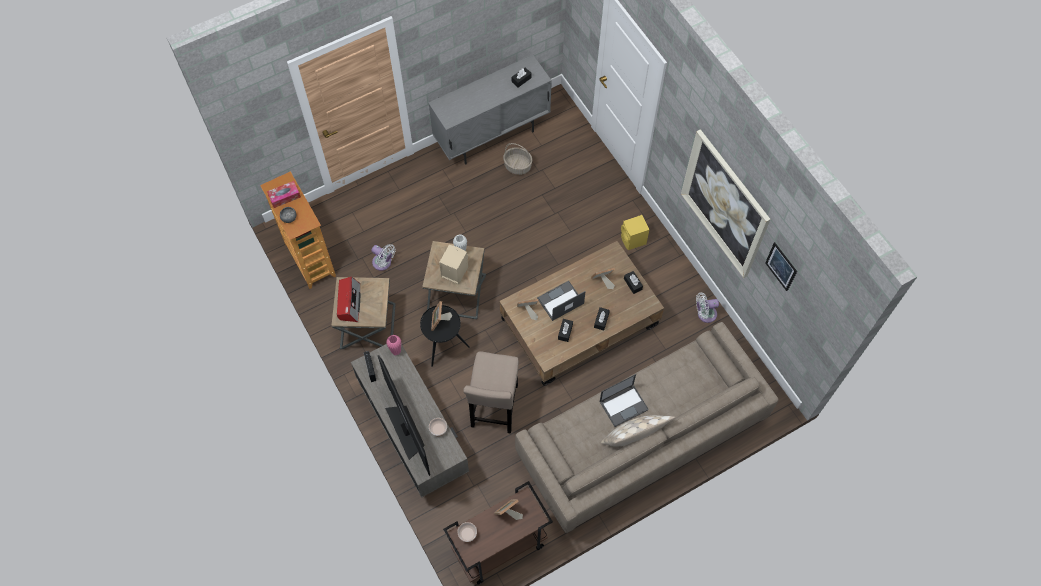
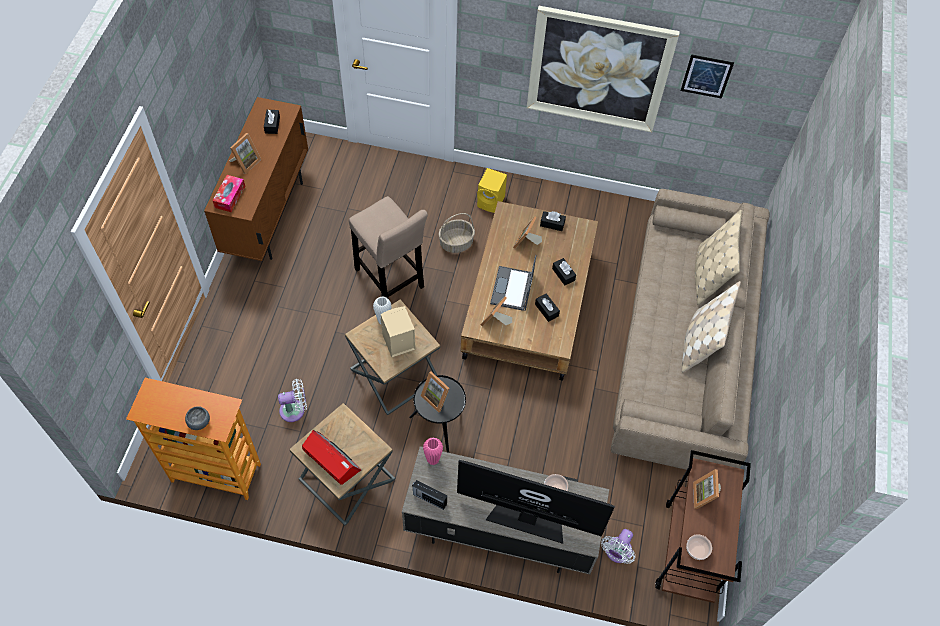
camera: 50 degrees left, 5 degrees down
(284, 197) = (168, 406): tissue box -> tissue box (230, 197)
(481, 91) = (246, 162): none -> picture frame
(492, 136) = (268, 216): grey cabinet -> brown cabinet
(494, 409) = (546, 441): beige stool -> beige stool (390, 281)
(517, 166) = (322, 223): basket -> basket (456, 243)
(624, 405) = (662, 324): laptop -> none
(693, 404) = (708, 275): none -> beige pillow
(704, 314) = (612, 211): white fan -> white fan (617, 552)

